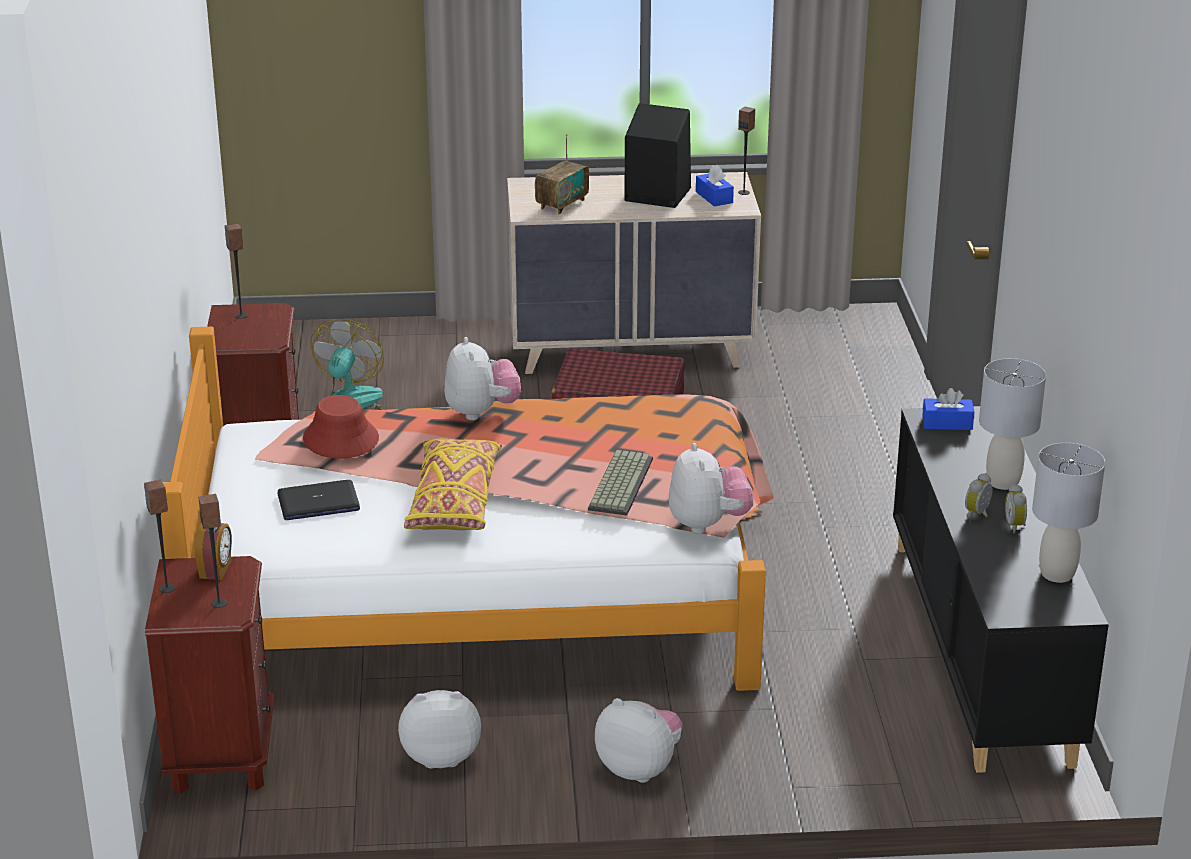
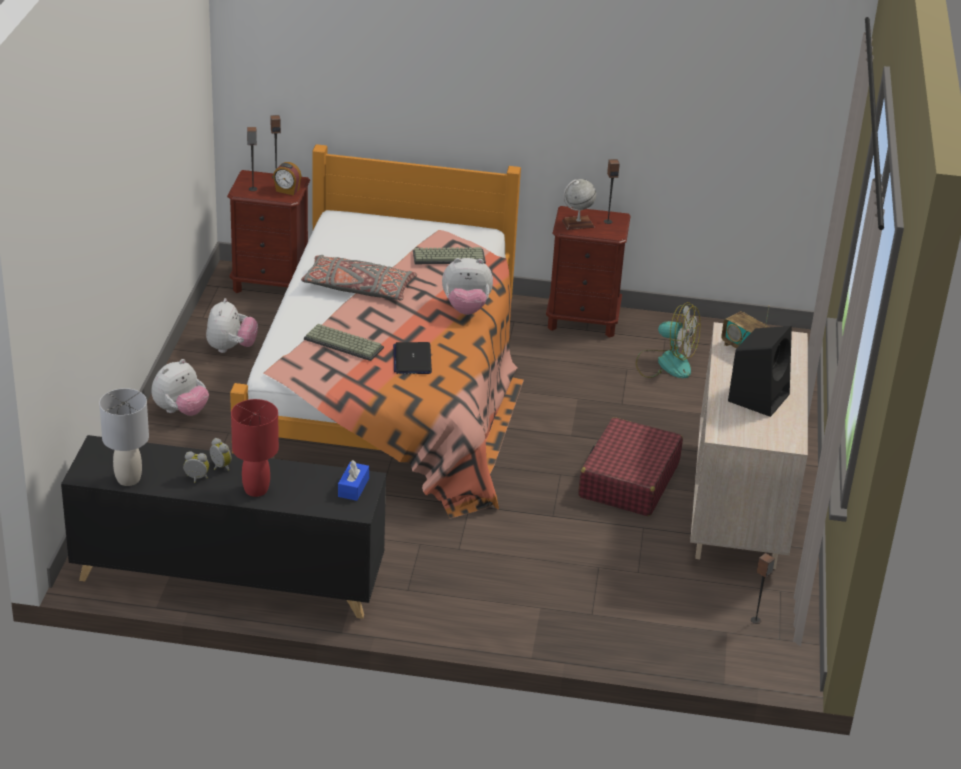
camera: 100 degrees right, 5 degrees up
(255, 334) = (577, 224): none -> globe
(318, 502) = (379, 246): laptop -> laptop (412, 359)
(340, 439) = (449, 257): red hat -> keyboard
(454, 502) = (358, 288): yellow pillow -> grey pillow
(708, 524) = (280, 369): plush toy -> none
(714, 197) = (747, 425): blue tissue box -> none
(744, 192) = (756, 443): speaker -> speaker (756, 620)
(1002, 482) = (256, 489): grey table lamp -> red table lamp

